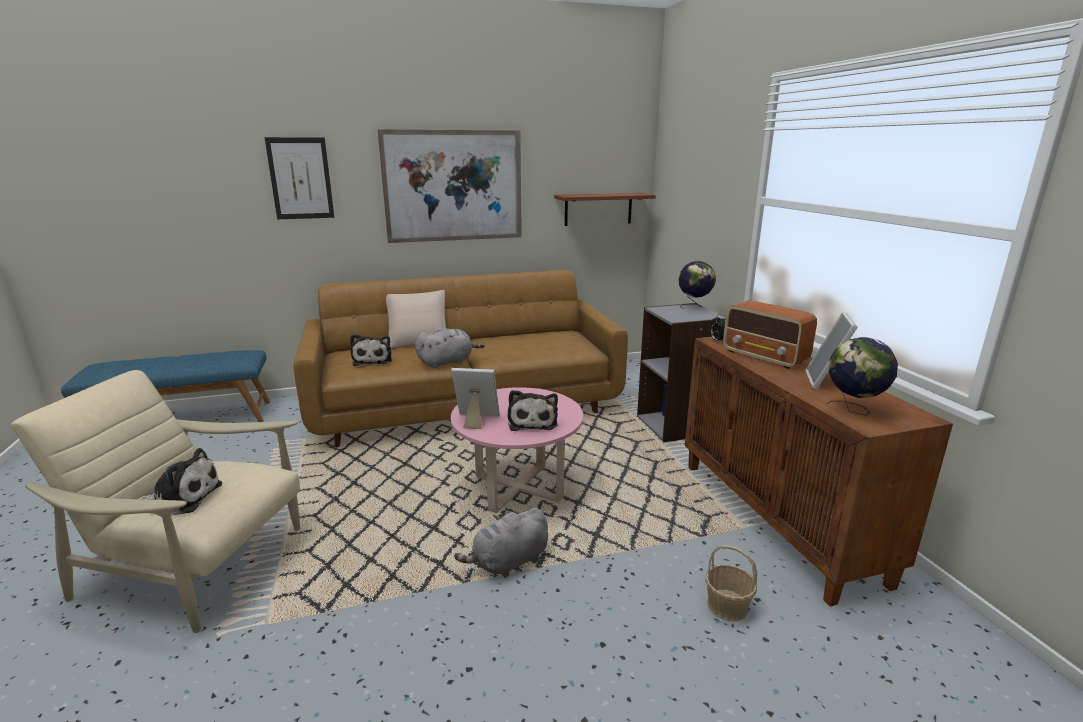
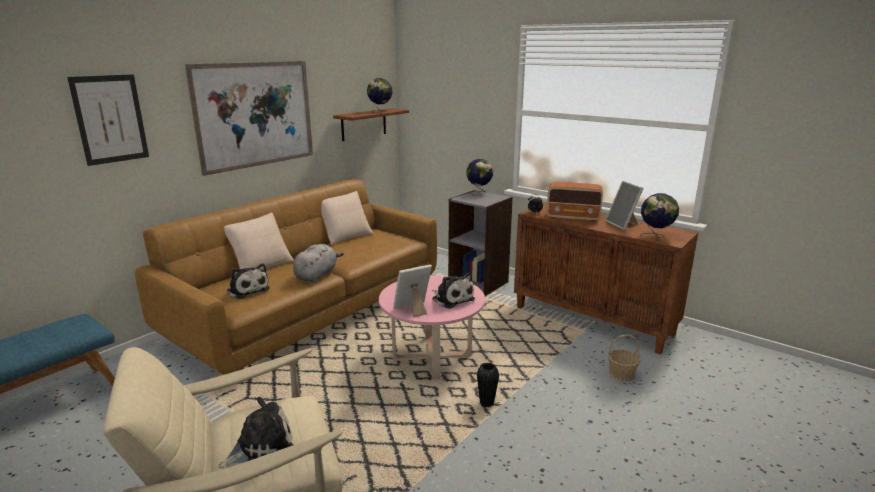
camera: 35 degrees left, 0 degrees up
(508, 562) = (486, 404): grey plush toy -> black vase
(532, 331) = (345, 235): none -> beige pillow
(616, 194) = (380, 111): none -> globe

